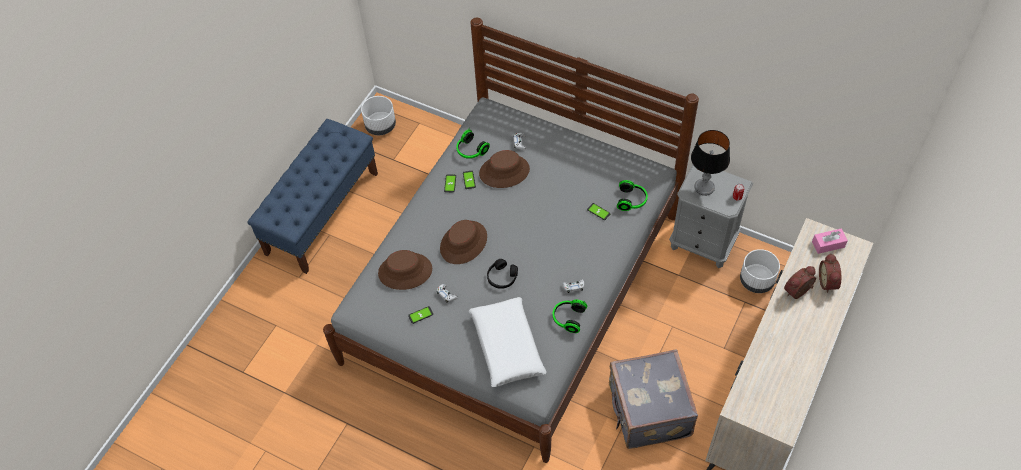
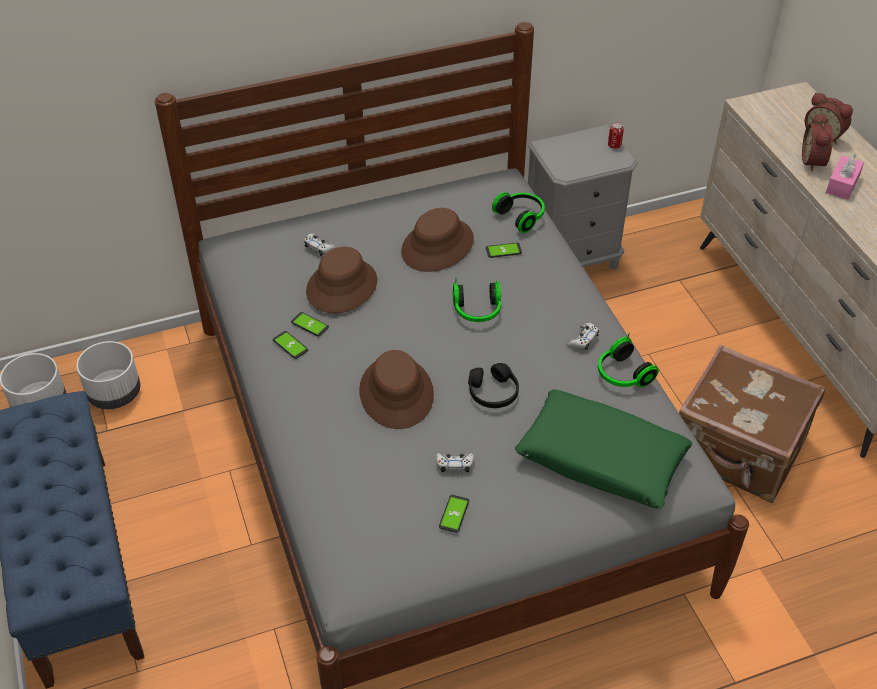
camera: 50 degrees left, 10 degrees down
(405, 271) = (366, 482): brown hat -> brown hat (437, 246)
(470, 151) = (269, 294): headphones -> headphones (477, 311)
(507, 346) = (601, 459): white pillow -> green pillow
(648, 411) = (738, 451): grey suitcase -> brown suitcase
(704, 187) = (573, 158): table lamp -> none
(757, 281) = (664, 254): white planter -> white planter (115, 394)
(828, 244) = (775, 107): pink tissue box -> pink tissue box (842, 184)

